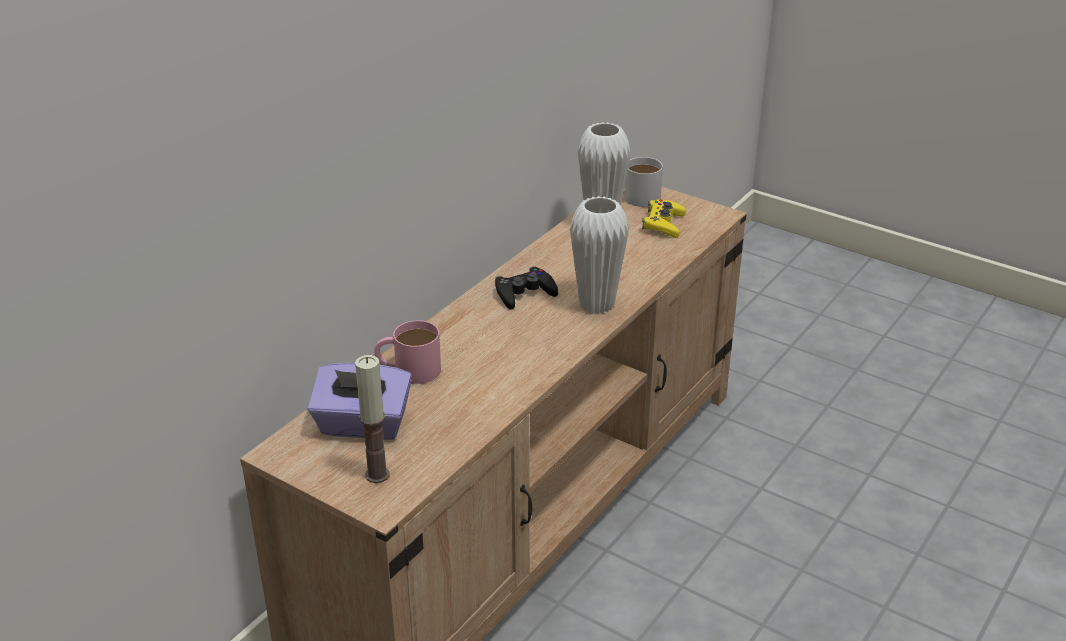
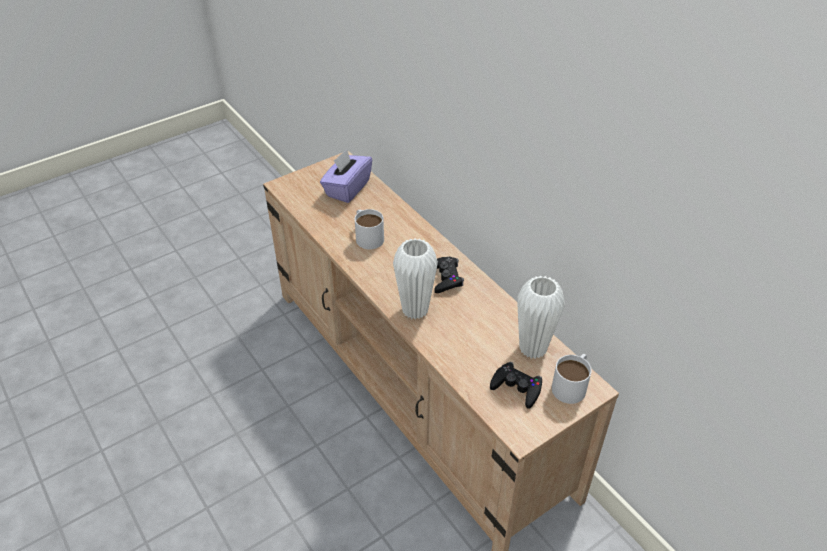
camera: 110 degrees right, 10 degrees up
(377, 475) = (305, 187): candle -> none
(408, 370) = (387, 212): pink mug -> none
(475, 375) = (367, 236): none -> white mug
(663, 224) = (516, 388): yellow game controller -> black game controller

